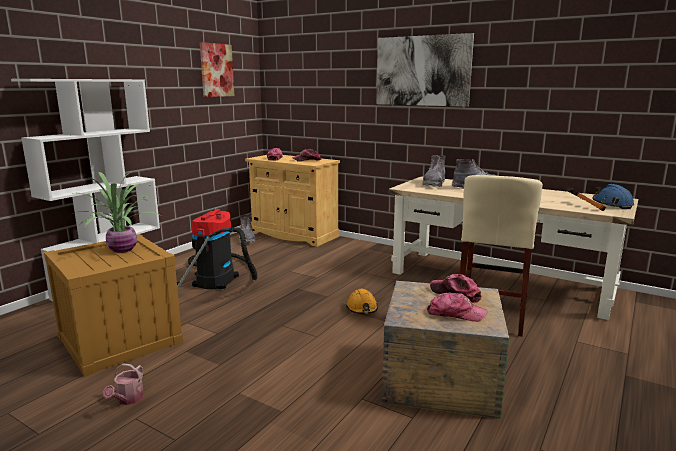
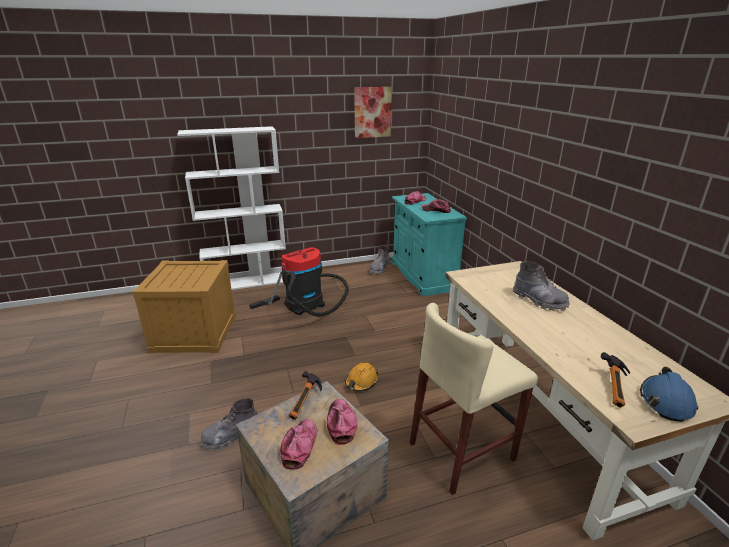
camera: 40 degrees right, 10 degrees up
(121, 249) = (198, 272): potted plant -> none
(128, 399) = (142, 383): watering can -> none
(294, 234) = (422, 275): beige cabinet -> turquoise cabinet
(409, 294) = (306, 403): none -> hammer
(422, 71) = (539, 140): picture -> none
(434, 184) = (506, 279): grey boot -> grey boot (231, 436)
(455, 314) = (299, 446): cap -> cap turned 135 degrees counterclockwise

